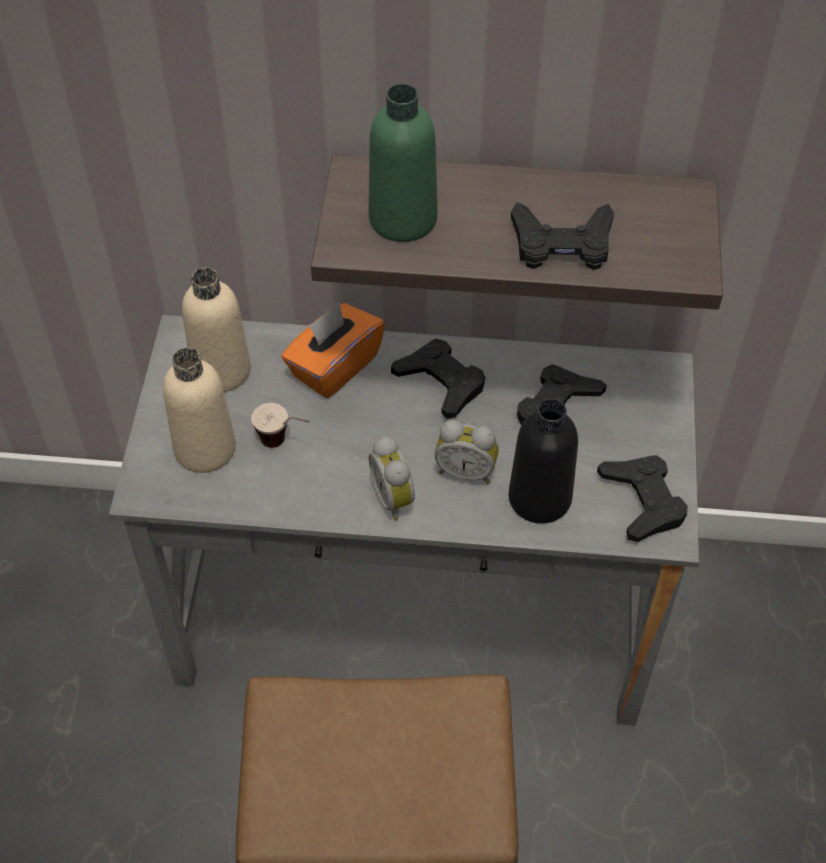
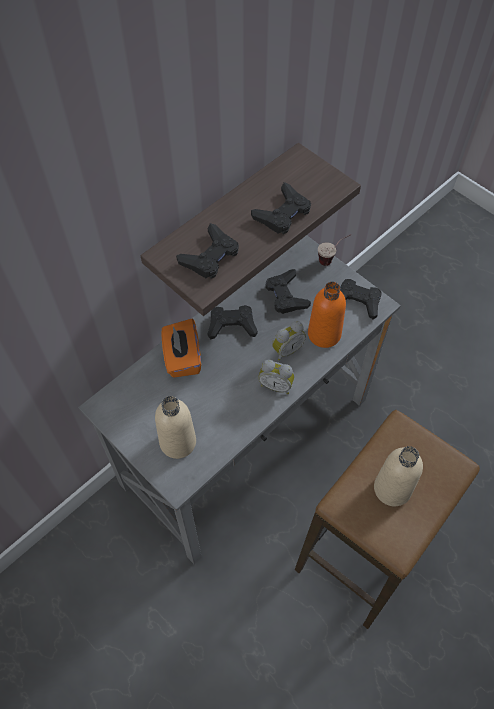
camera: 50 degrees left, 5 degrees up
(221, 370) = (138, 404): beige bottle -> beige bottle (392, 489)
(285, 444) = (207, 408): cup -> cup (332, 259)
(403, 219) = (210, 256): green bottle -> black game controller
(539, 498) = (324, 334): black bottle -> orange bottle

